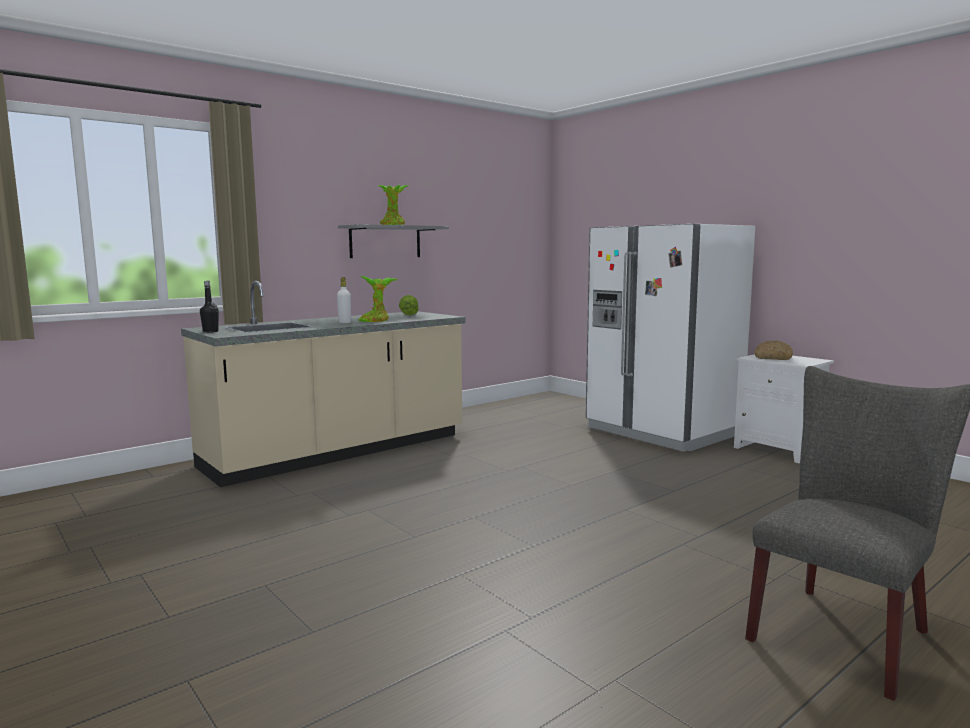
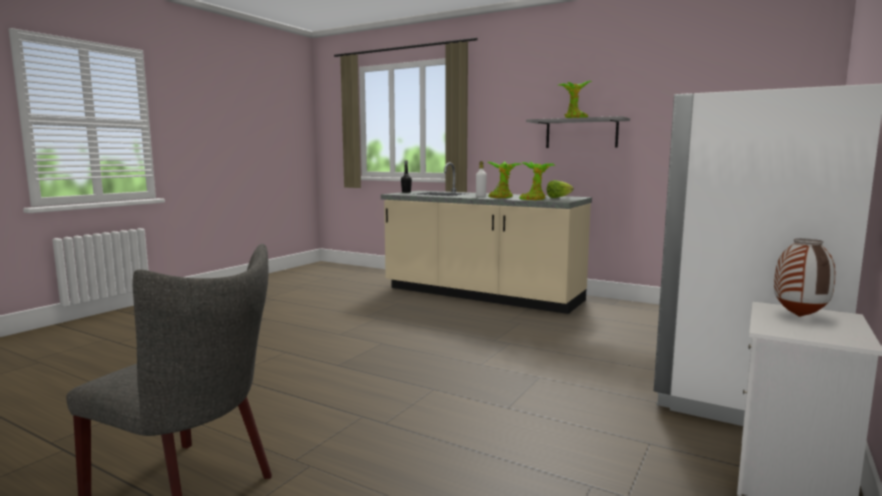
camera: 70 degrees right, 0 degrees up
(417, 318) = (534, 199): none -> potted plant
(772, 358) = (798, 316): bread -> vase

